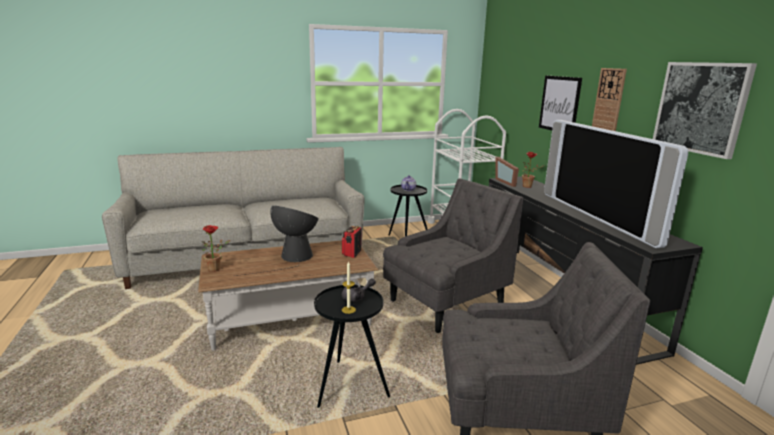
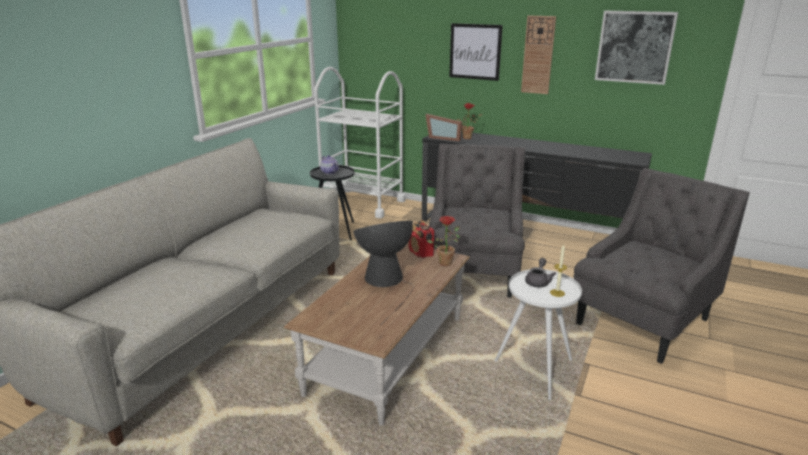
camera: 45 degrees left, 5 degrees up
(216, 269) = (345, 328): potted plant -> potted plant (446, 262)
(349, 385) = (535, 371): black side table -> white side table
(599, 216) = (566, 149): television -> none

